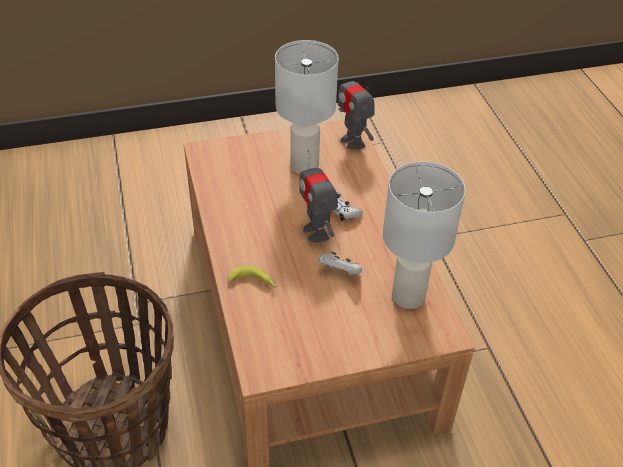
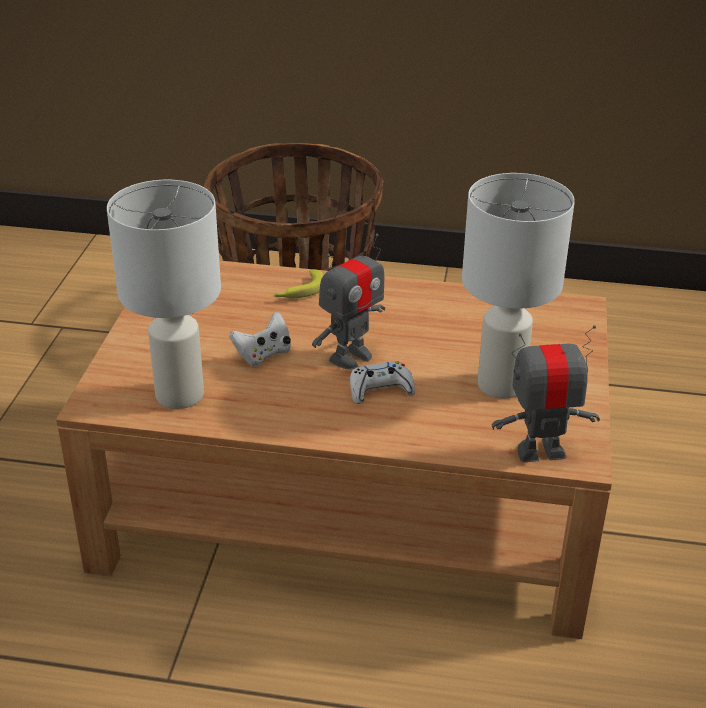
camera: 115 degrees right, 10 degrees down
(316, 232) = (350, 356): toy robot -> toy robot turned 135 degrees clockwise

